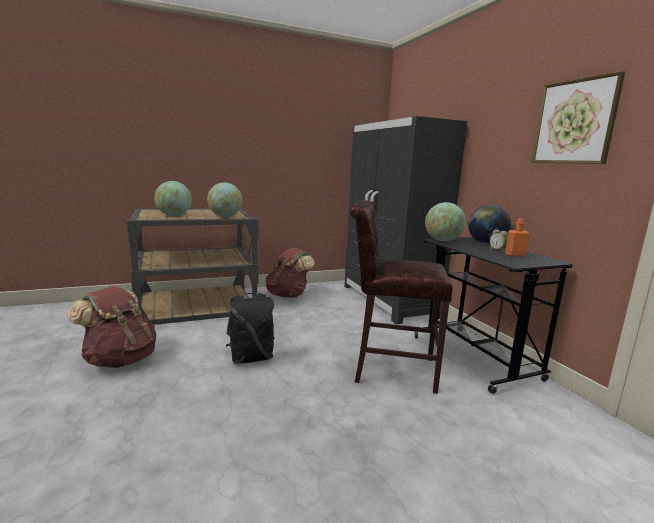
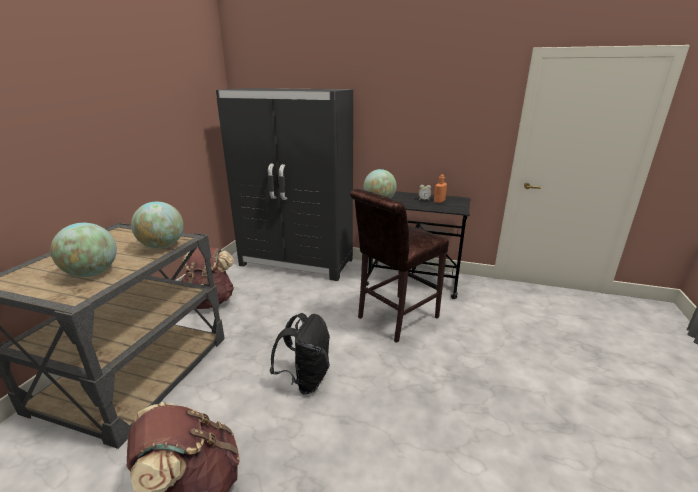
camera: 50 degrees left, 10 degrees up
(486, 243) = (401, 194): globe -> none
(574, 122) = (457, 99): picture -> none

